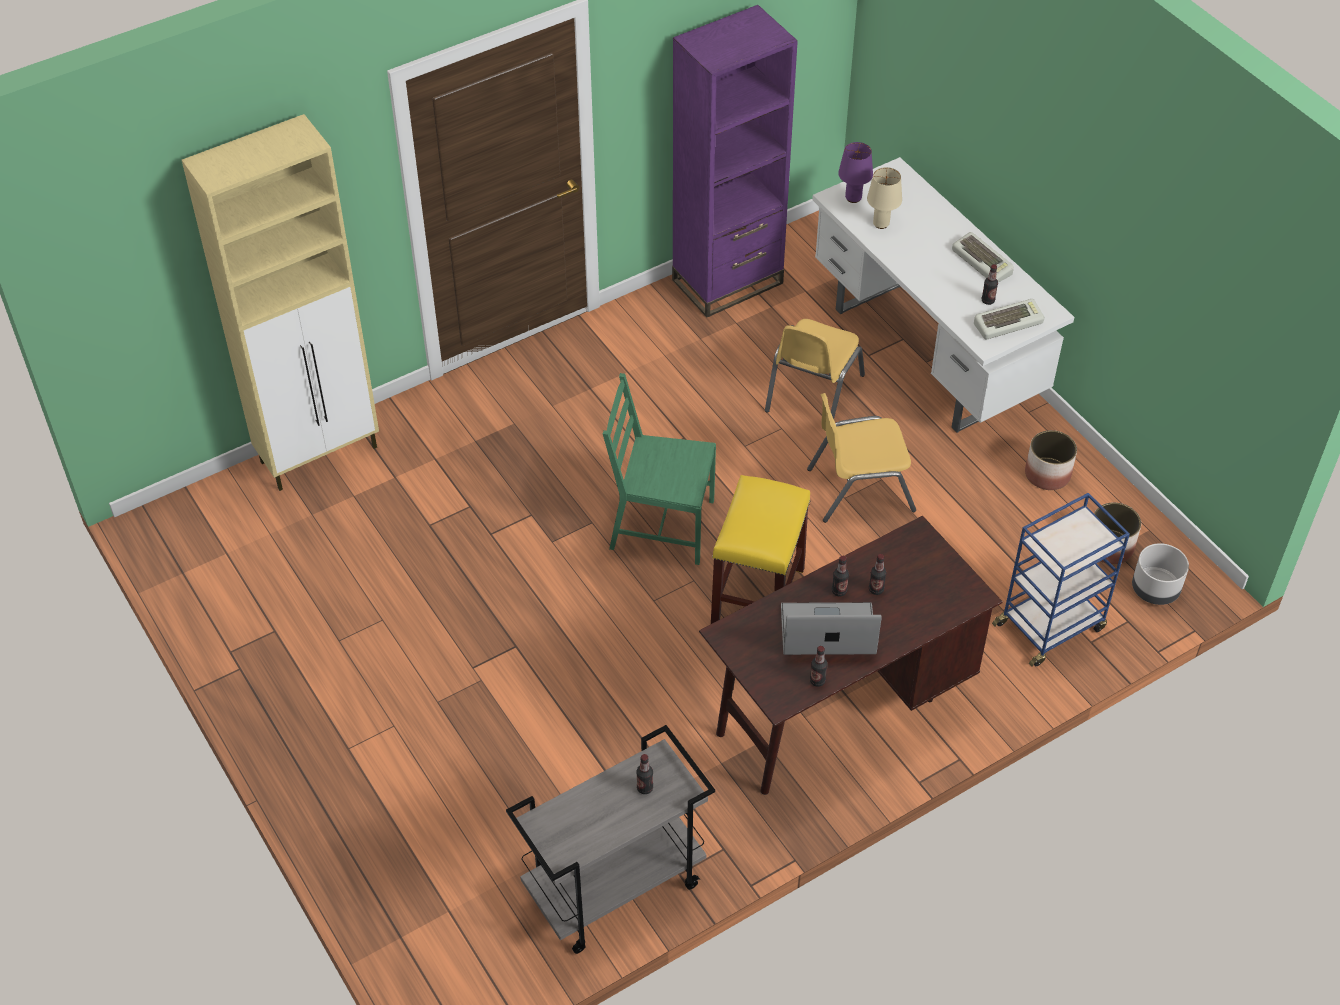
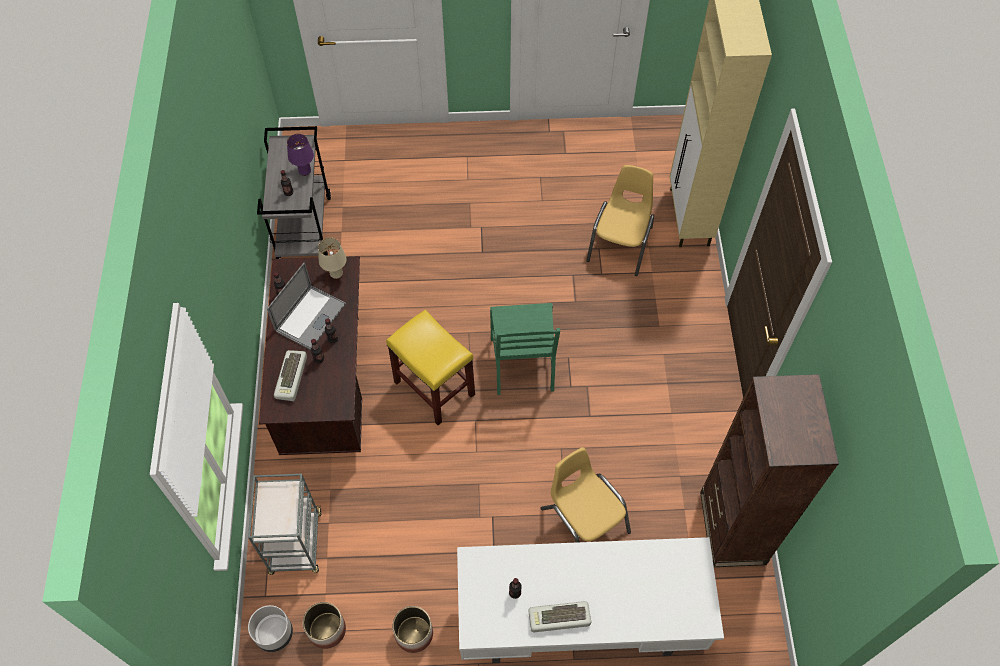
camera: 120 degrees right, 10 degrees up
(660, 525) = (523, 365): green chair -> green chair turned 135 degrees clockwise
(728, 282) = (732, 528): purple bookcase -> brown bookcase
(853, 198) = (688, 566): purple table lamp -> purple table lamp (304, 171)
(859, 489) = (480, 498): yellow chair -> yellow chair (621, 244)
(881, 223) = (646, 568): beige table lamp -> beige table lamp (336, 274)
(1008, 322) = (483, 592): keyboard -> keyboard (292, 378)
(1051, 625) = (296, 544): blue cart -> grey cart

